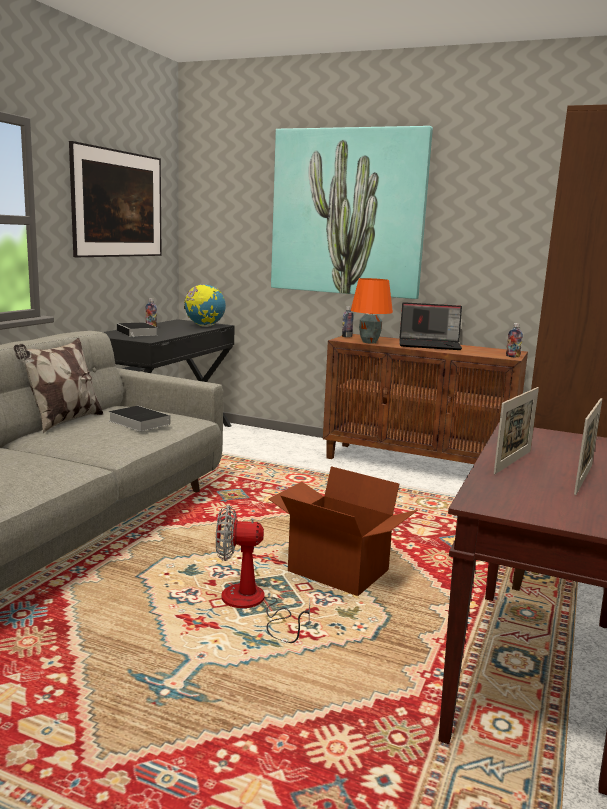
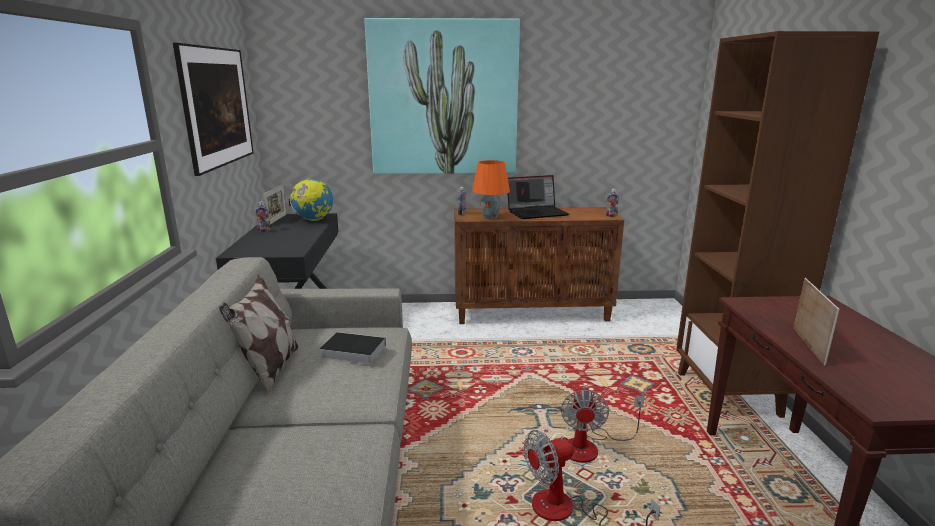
camera: 25 degrees left, 5 degrees up
(138, 333) = (267, 243): book -> none
(337, 572) = (590, 447): cardboard box -> fan
(583, 479) = (872, 351): picture frame -> picture frame (277, 219)

